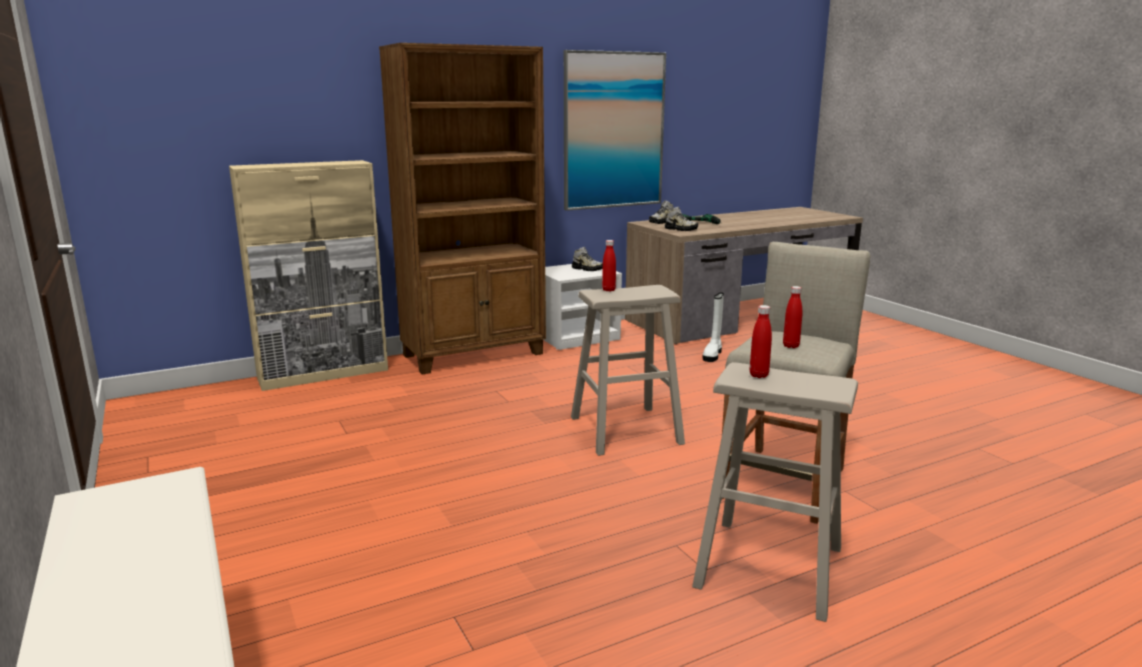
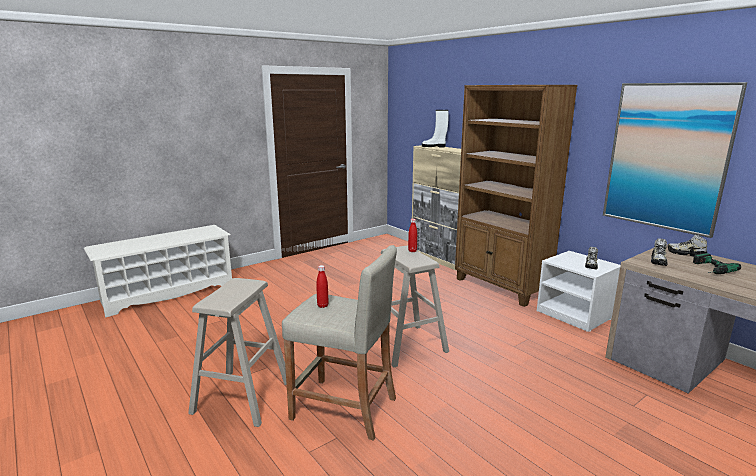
camera: 80 degrees right, 0 degrees up
(712, 355) = (597, 378): white boot -> white boot (434, 146)
(758, 375) = (241, 286): red bottle -> none

